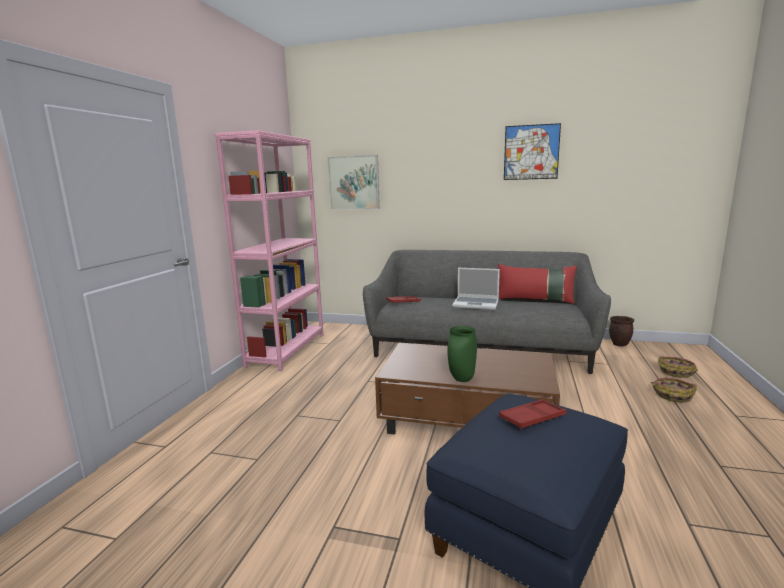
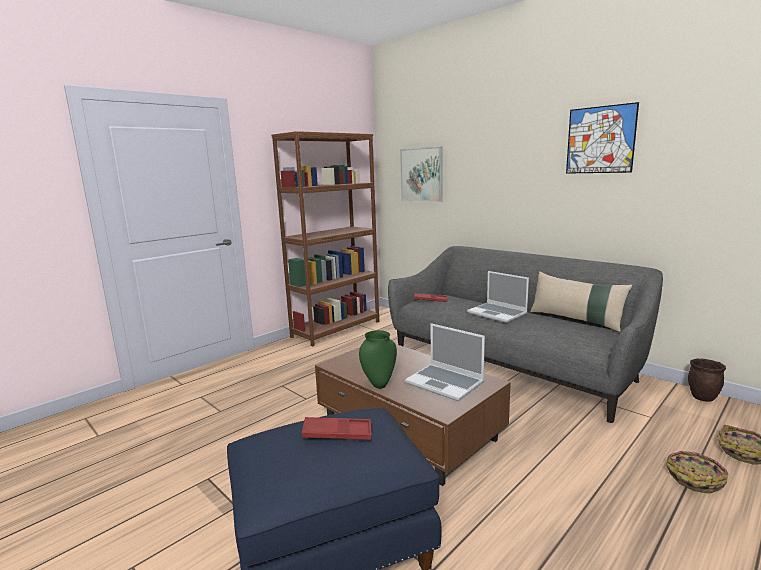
camera: 30 degrees right, 0 degrees up
(287, 350) = (336, 329): pink bookcase -> brown bookcase
(510, 365) = (445, 383): none -> laptop
(534, 300) = (576, 320): red pillow -> beige pillow

